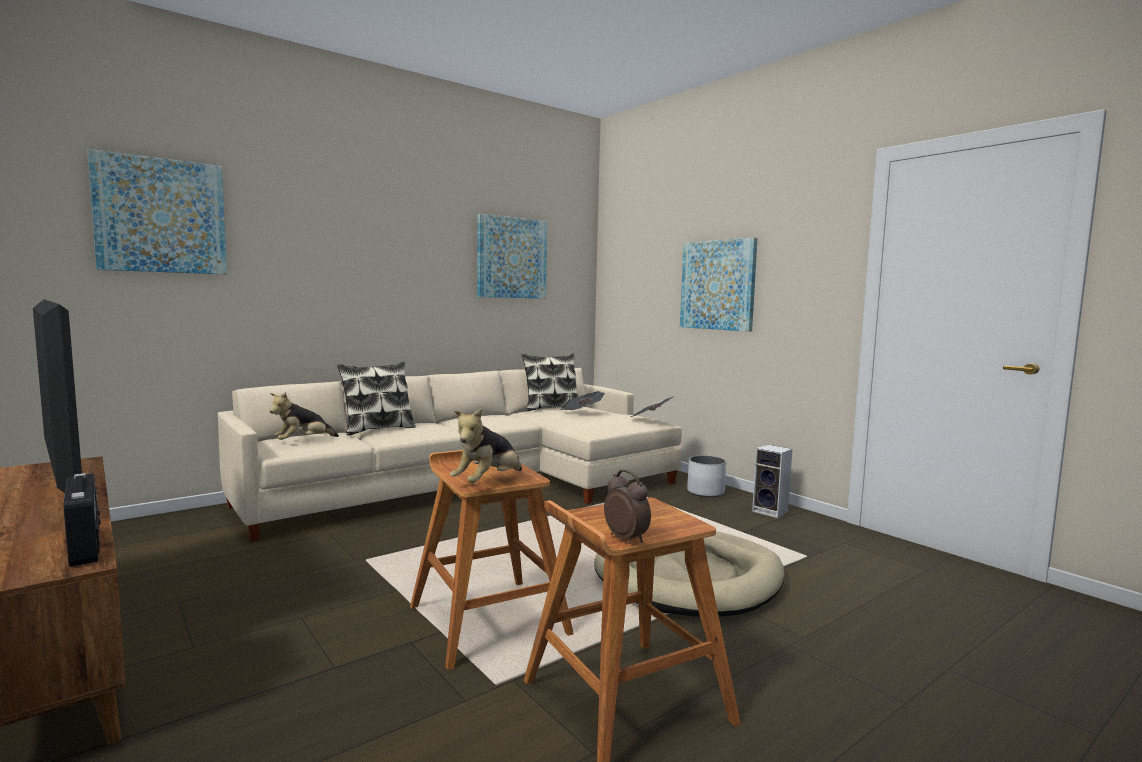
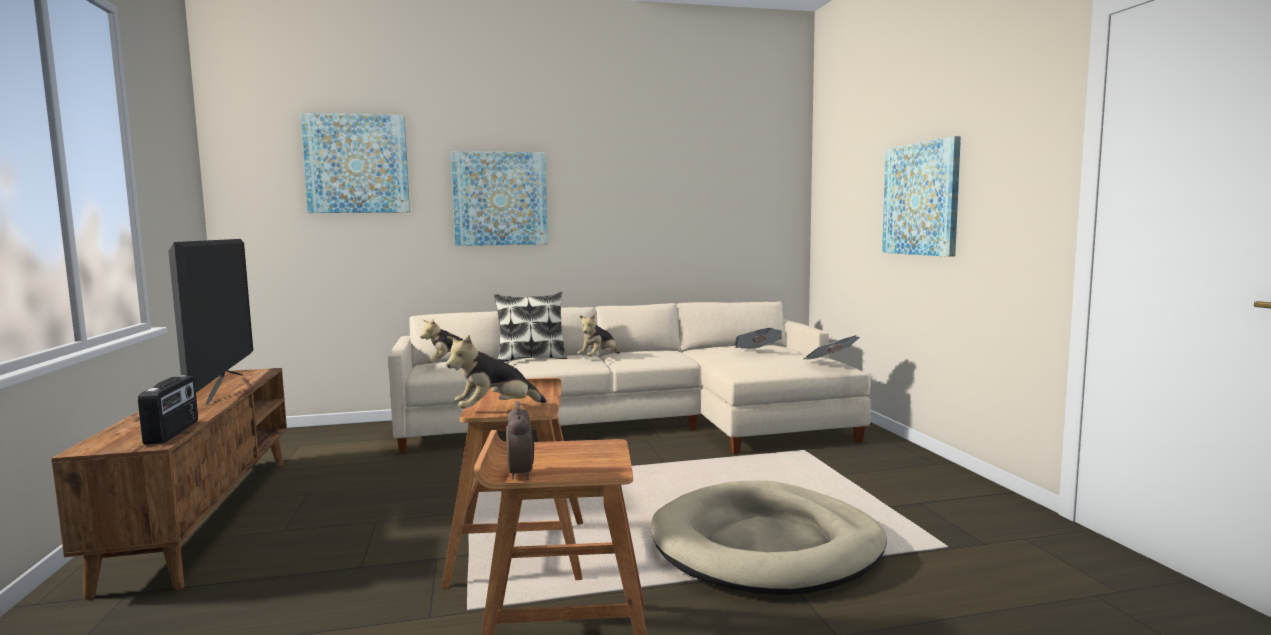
camera: 25 degrees right, 0 degrees up
(445, 425) = (599, 358): none -> plush toy
(511, 258) = (699, 180): picture -> picture (500, 199)
(550, 408) = (733, 346): pillow -> none
(705, 492) = (891, 456): white planter -> none
(771, 512) = (957, 488): speaker -> none

